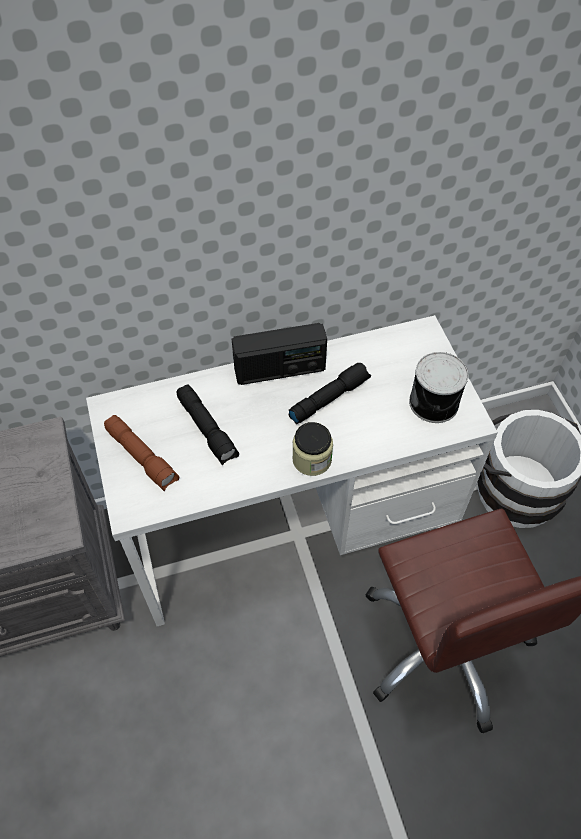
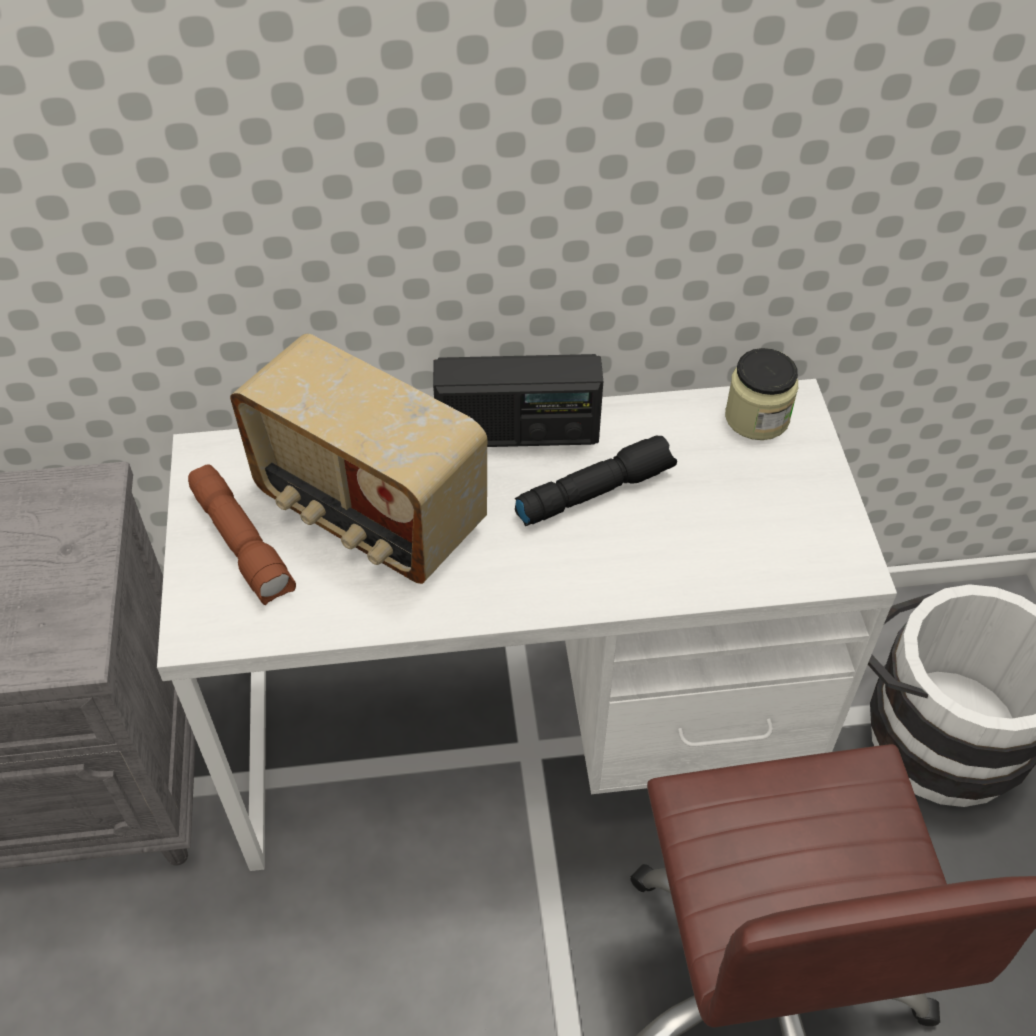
camera: 10 degrees right, 5 degrees down
(208, 429) = (368, 514): black flashlight -> radio
(312, 459) = (541, 591): jar -> jar (757, 418)
(435, 402) = (788, 525): can -> none

